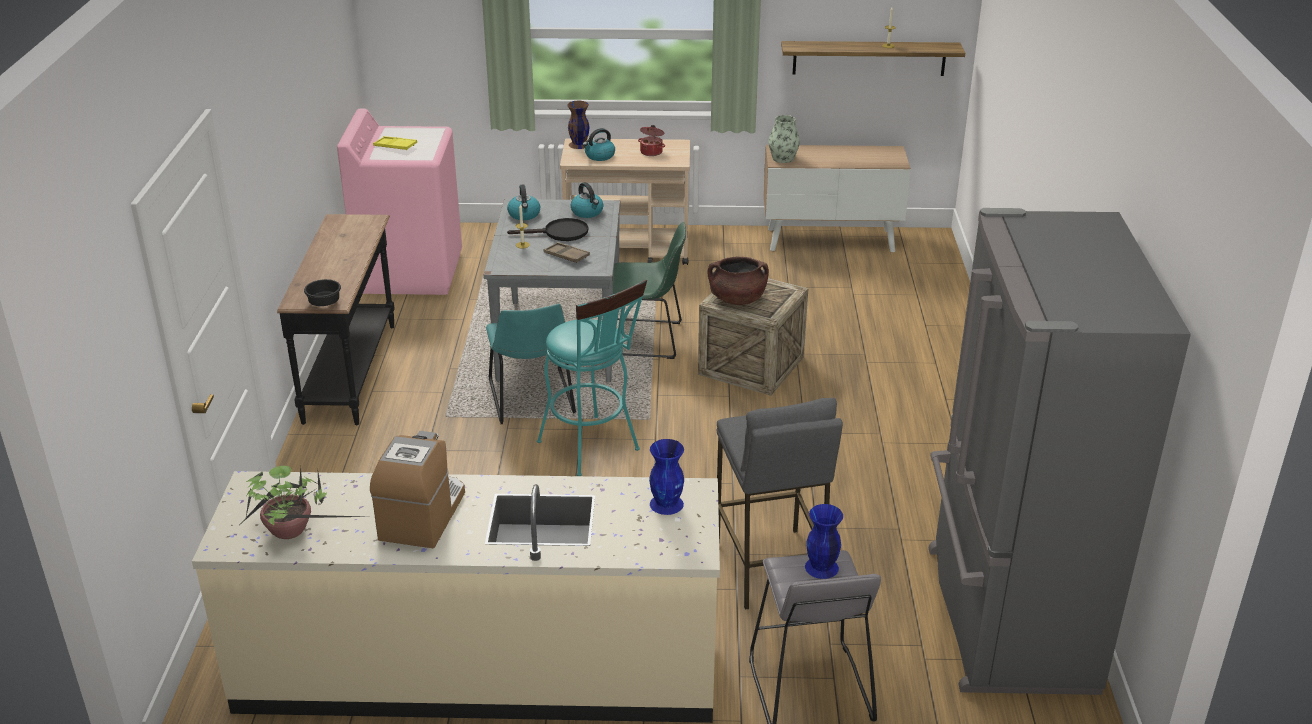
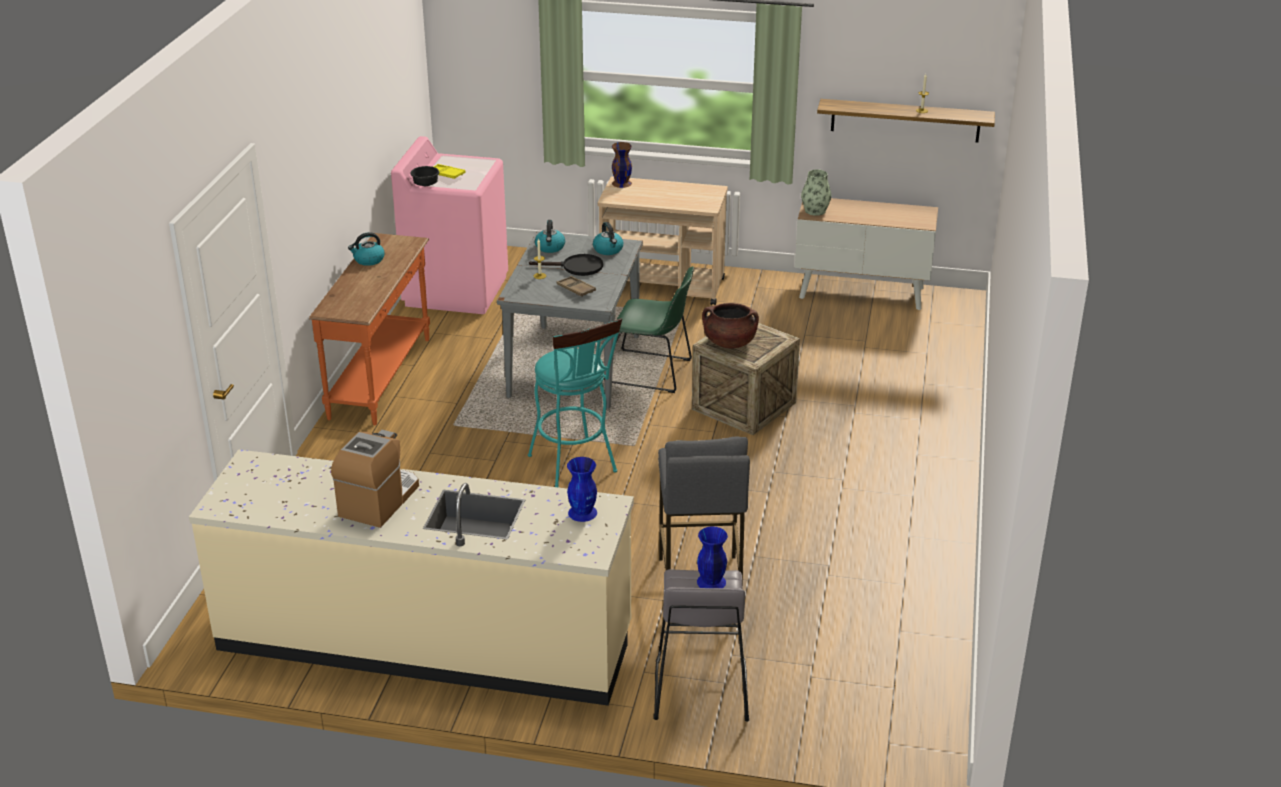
camera: 10 degrees right, 0 degrees up
(292, 532) = (272, 503): potted plant -> none
(325, 302) = (351, 314): black bowl -> black bowl (426, 184)
(352, 372) = (382, 378): black console table -> orange console table
(532, 399) = (534, 417): turquoise chair -> none
(599, 156) = (637, 196): kettle -> kettle (368, 260)
(651, 152) = (687, 196): cooking pot -> none
(1004, 618) = (896, 652): grey fridge -> none

